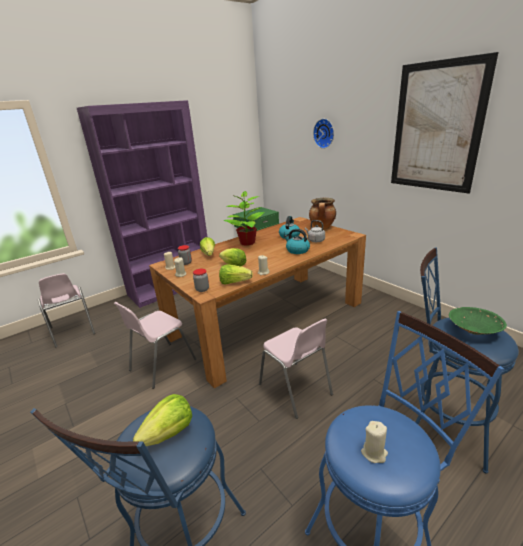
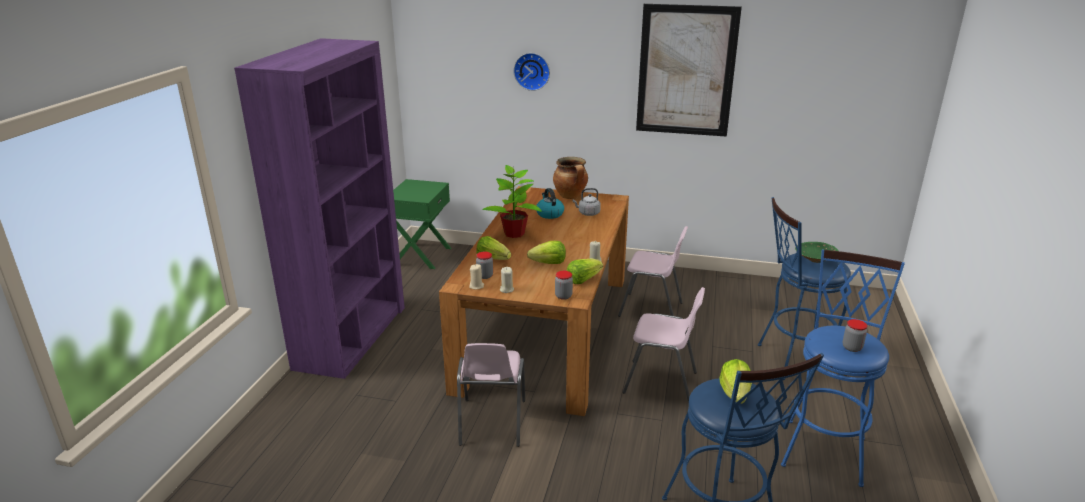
camera: 40 degrees left, 0 degrees up
(72, 331) = (282, 445): pink chair -> pink chair (651, 309)
(297, 250) = (588, 229): kettle -> none
(374, 453) = (852, 348): beige candle -> jar

